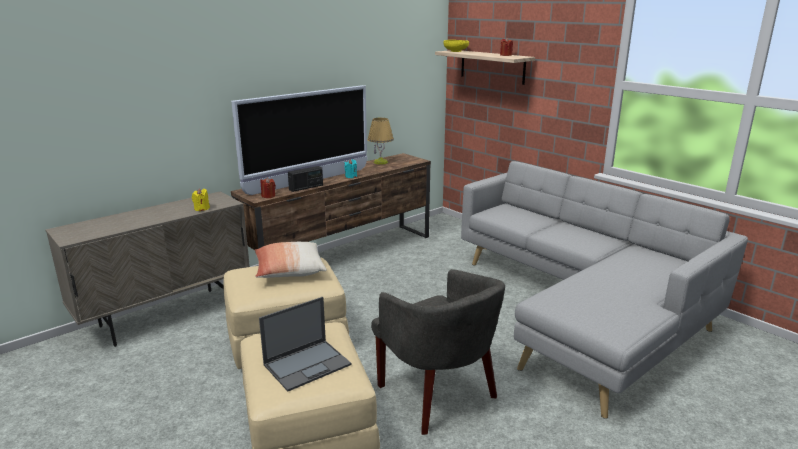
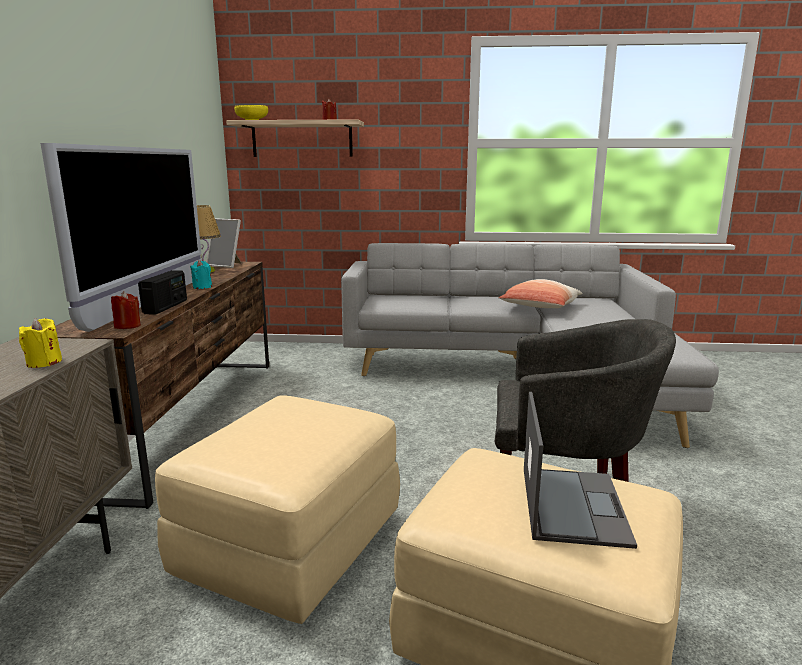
camera: 45 degrees left, 5 degrees down
(289, 271) = (282, 422): pillow -> pillow (540, 308)
(403, 160) = (227, 265): none -> picture frame

